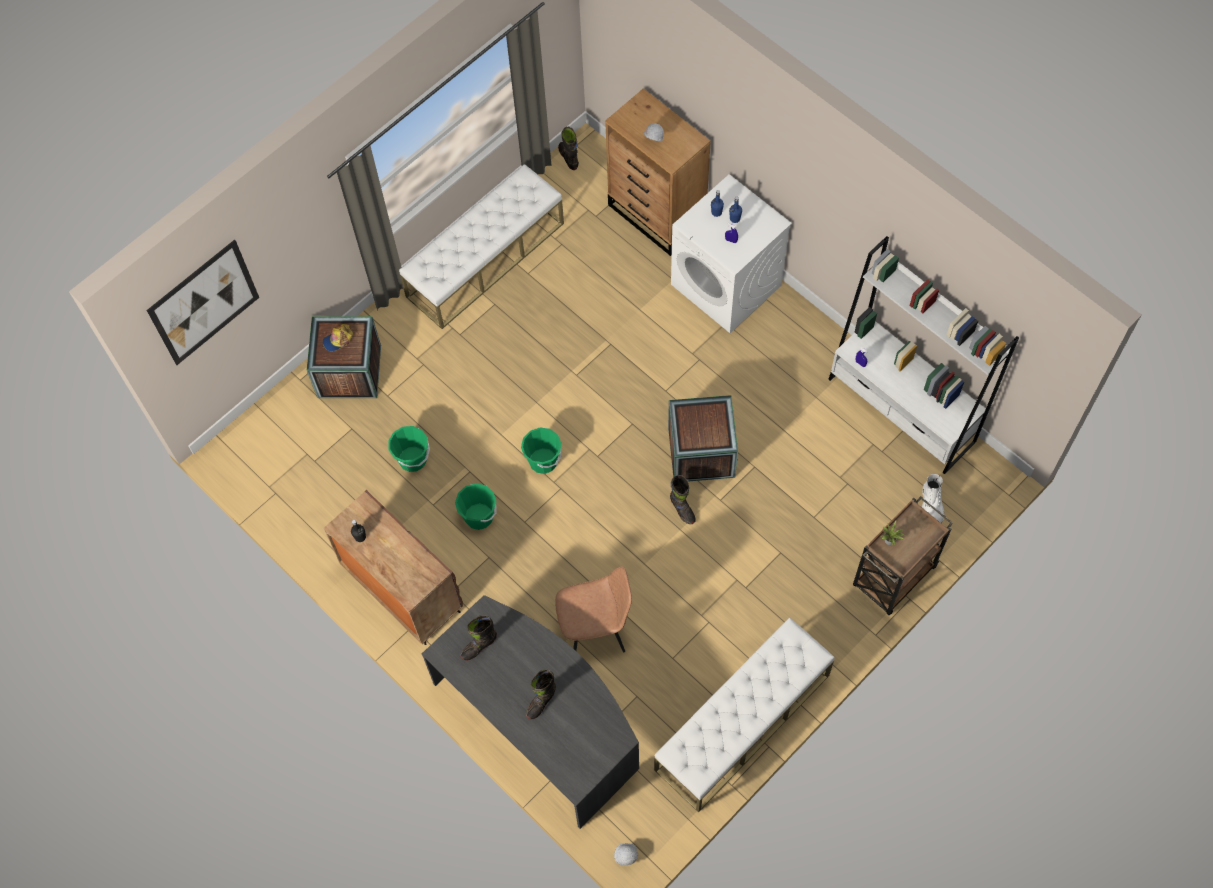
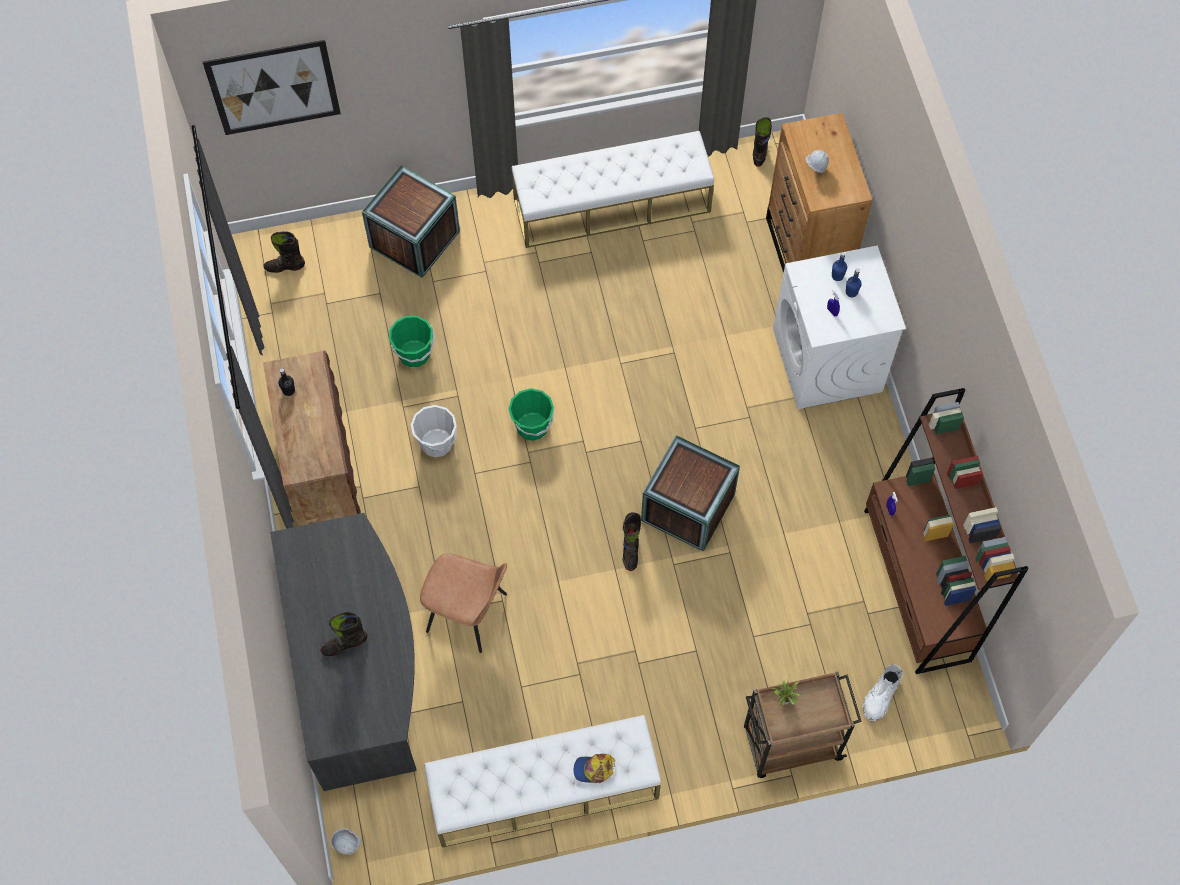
camera: 30 degrees right, 0 degrees up
(338, 340) = (409, 200): cap -> cap (594, 769)
(479, 516) = (436, 443): green bucket -> white bucket
(479, 646) = (325, 557): black boot -> black boot (285, 266)
(901, 410) = (916, 585): white bookcase -> brown bookcase

